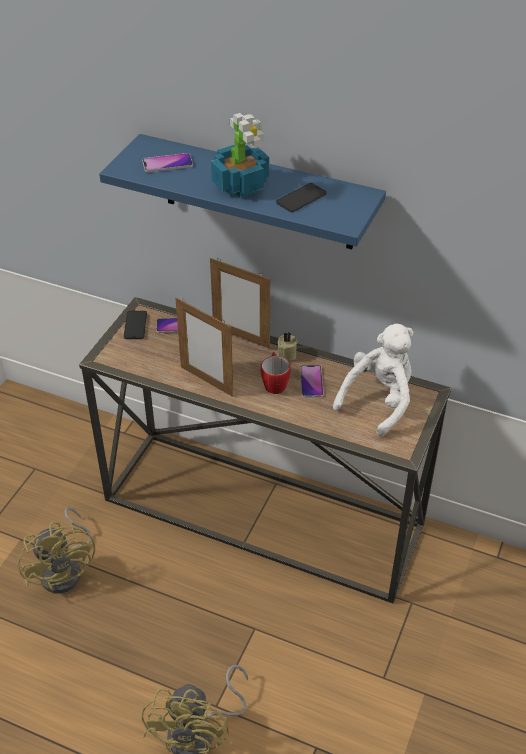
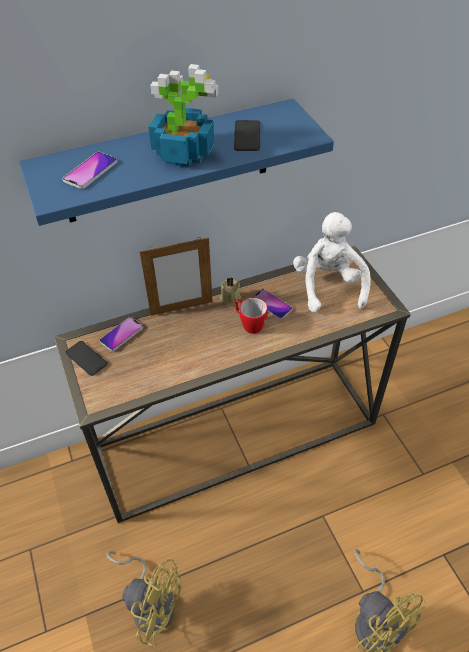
camera: 45 degrees left, 5 degrees up
(206, 381) = (201, 359): picture frame -> none

